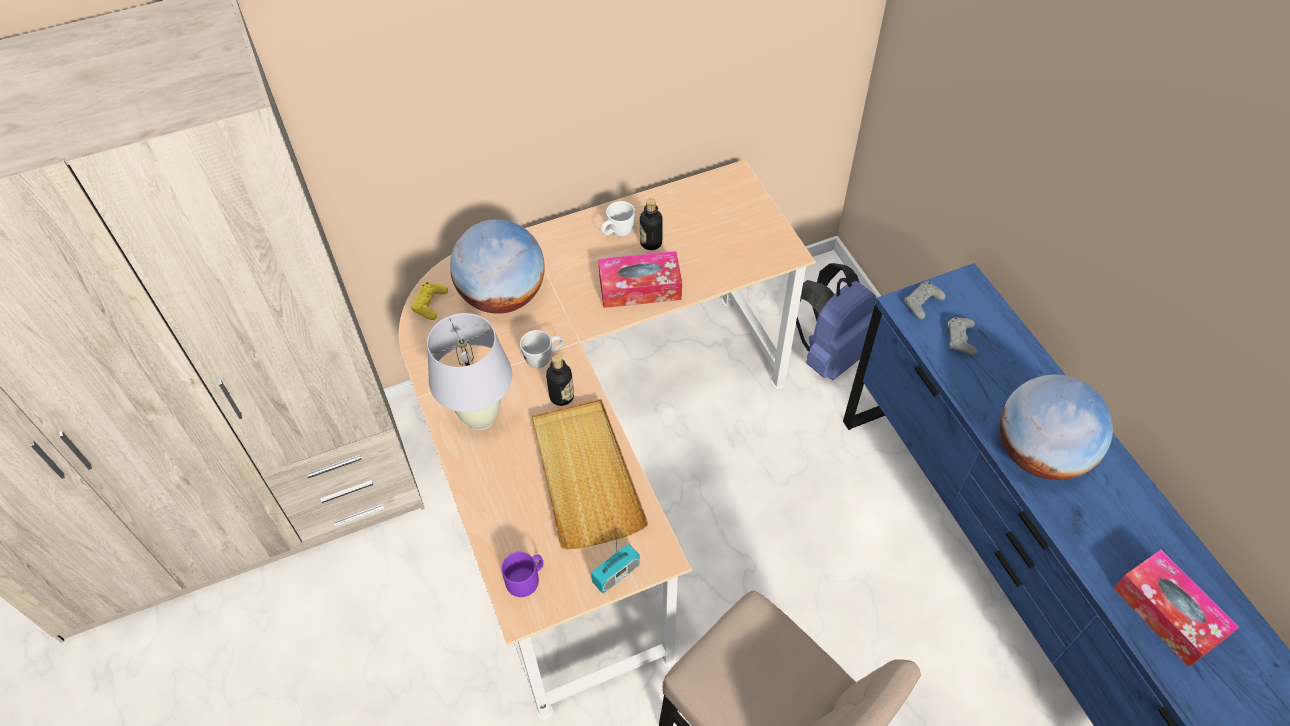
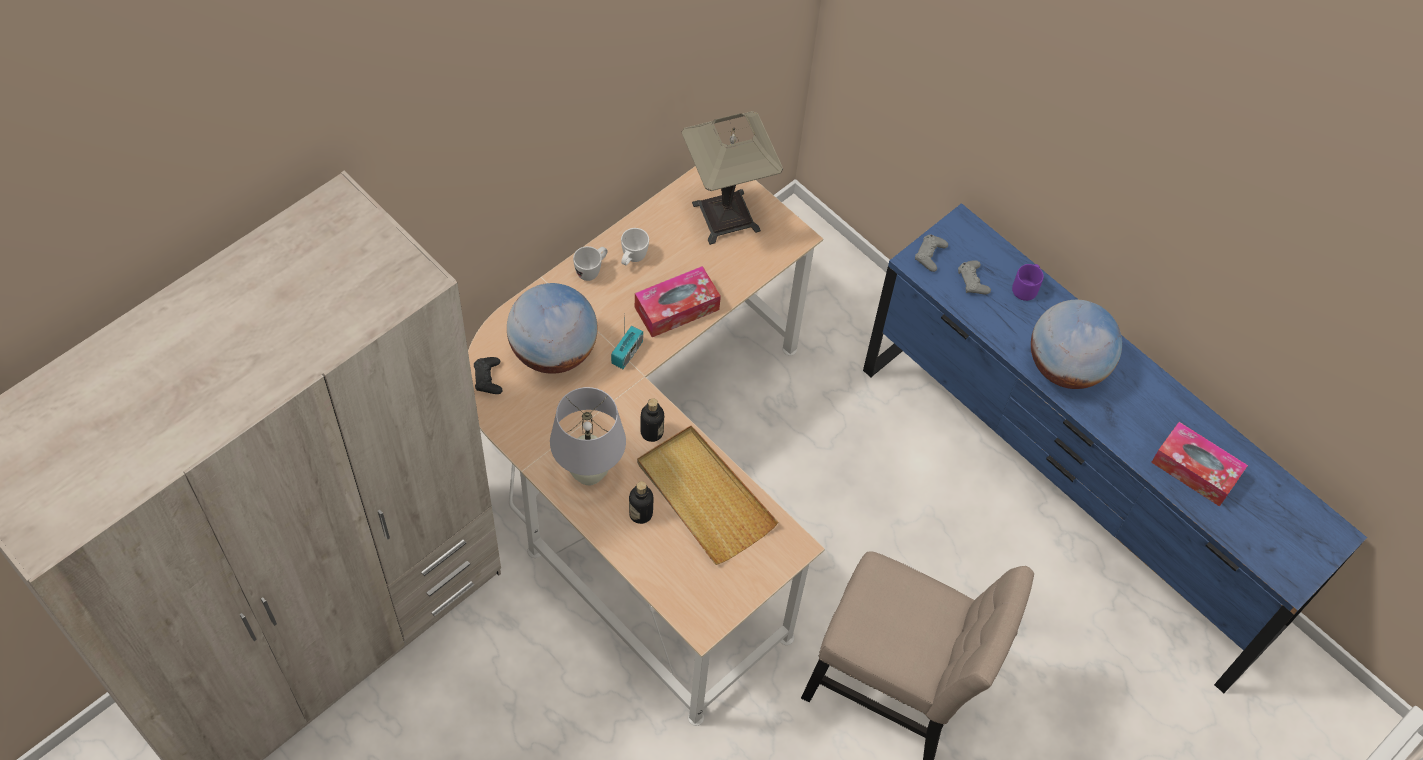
camera: 25 degrees left, 5 degrees up
(430, 304) = (488, 378): yellow game controller -> black game controller
(526, 579) = (694, 599): purple mug -> purple mug (1026, 287)
(544, 359) = (620, 402): white mug -> white mug (592, 270)
(616, 574) = (766, 572): radio -> radio (627, 353)
(651, 243) = (667, 260): bottle -> bottle (640, 513)
(725, 219) = (726, 217): none -> table lamp
(830, 353) = (828, 305): blue backpack -> none

